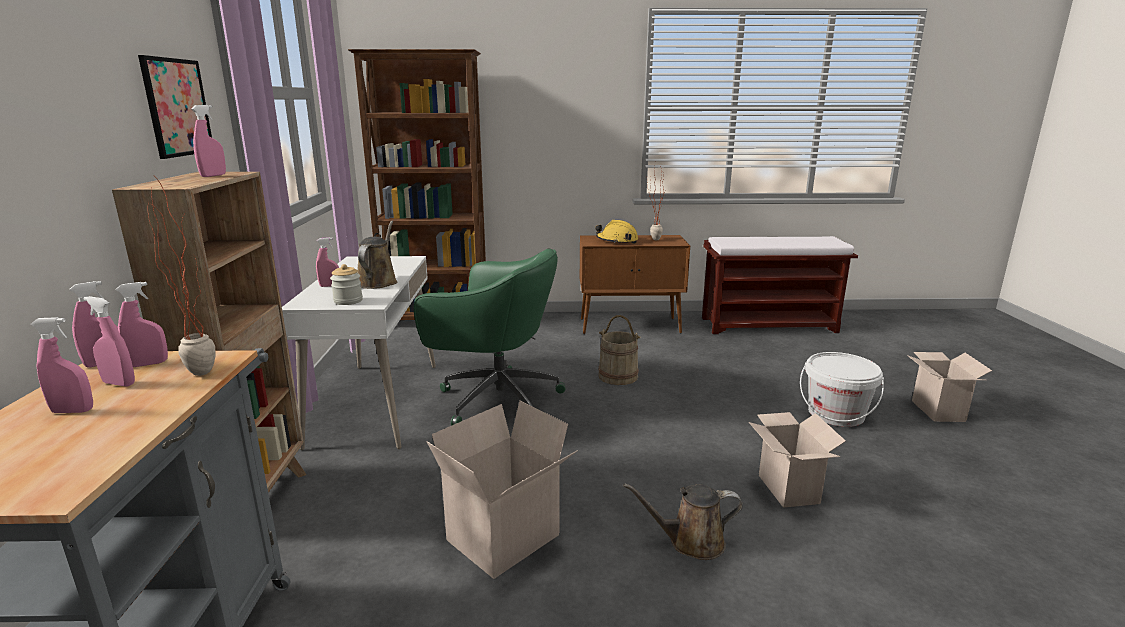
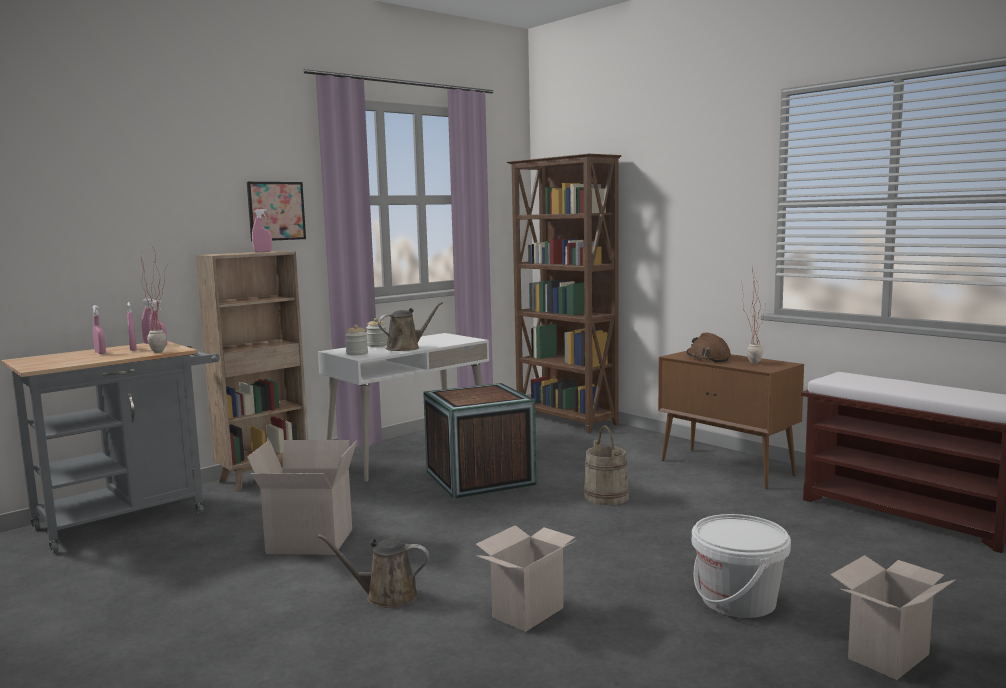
camera: 50 degrees right, 10 degrees down
(330, 286) = (377, 345): pink spray bottle -> jar
(496, 399) = (480, 478): green office chair -> crate
(617, 241) = (708, 358): yellow hard hat -> brown hard hat
(691, 542) = (386, 596): brown watering can -> brown watering can turned 45 degrees counterclockwise

